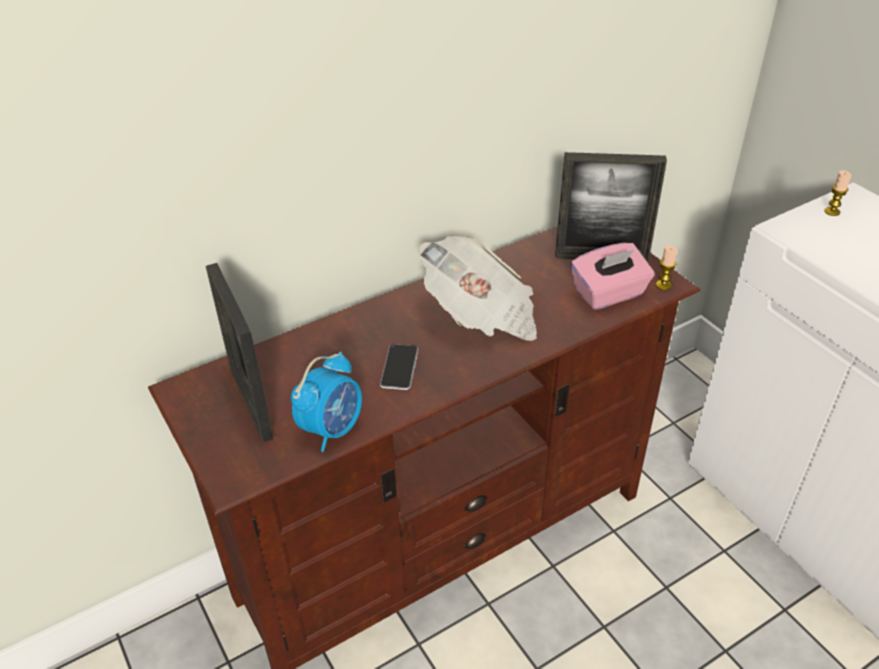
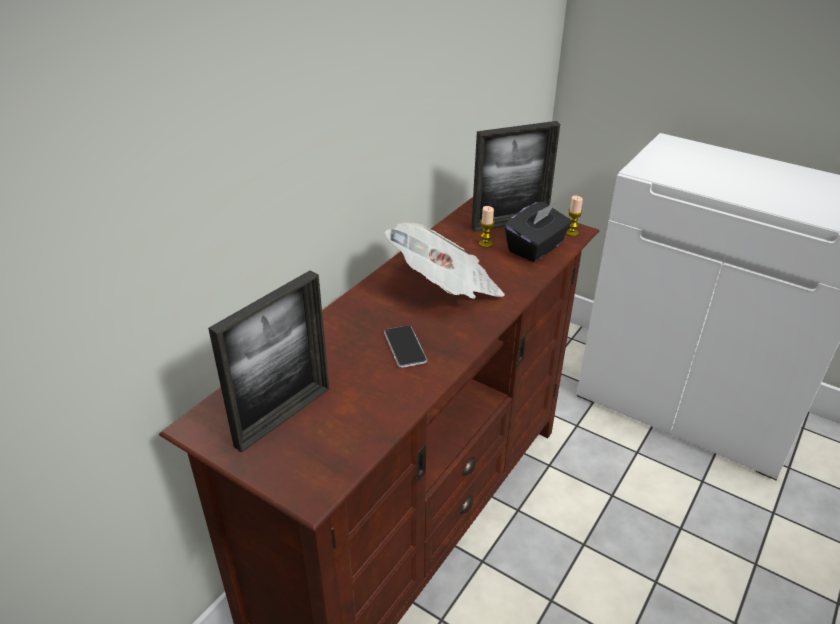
camera: 25 degrees left, 5 degrees down
(251, 403) = (283, 416): picture frame -> picture frame turned 90 degrees counterclockwise
(332, 428) = (379, 415): alarm clock -> none
(609, 294) = (536, 248): pink tissue box -> black tissue box
(832, 211) = (662, 153): candle -> candle (485, 244)

